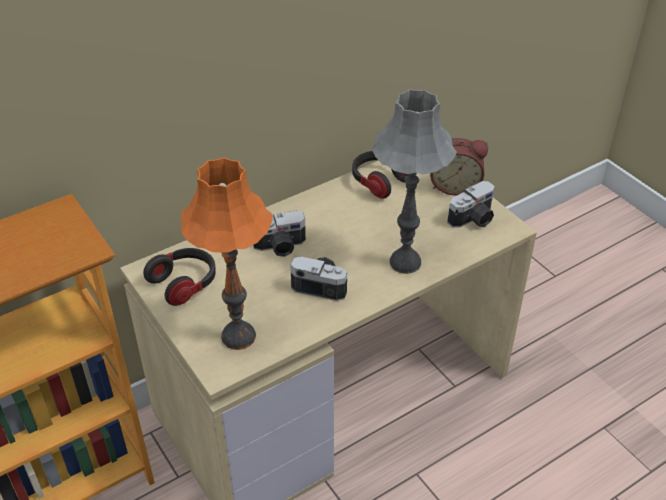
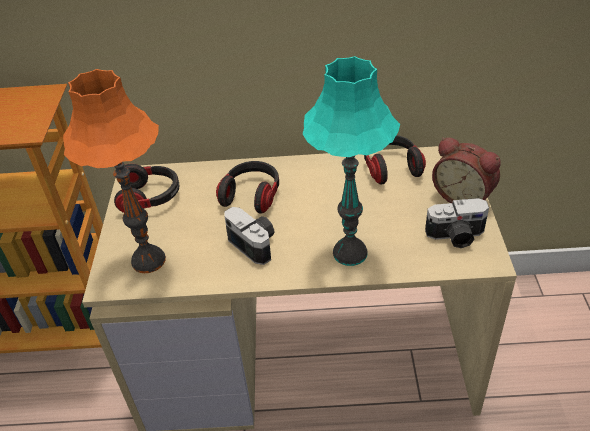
camera: 35 degrees right, 0 degrees up
(280, 247) = (252, 195): camera -> headphones
(405, 262) = (349, 253): grey table lamp -> turquoise table lamp

